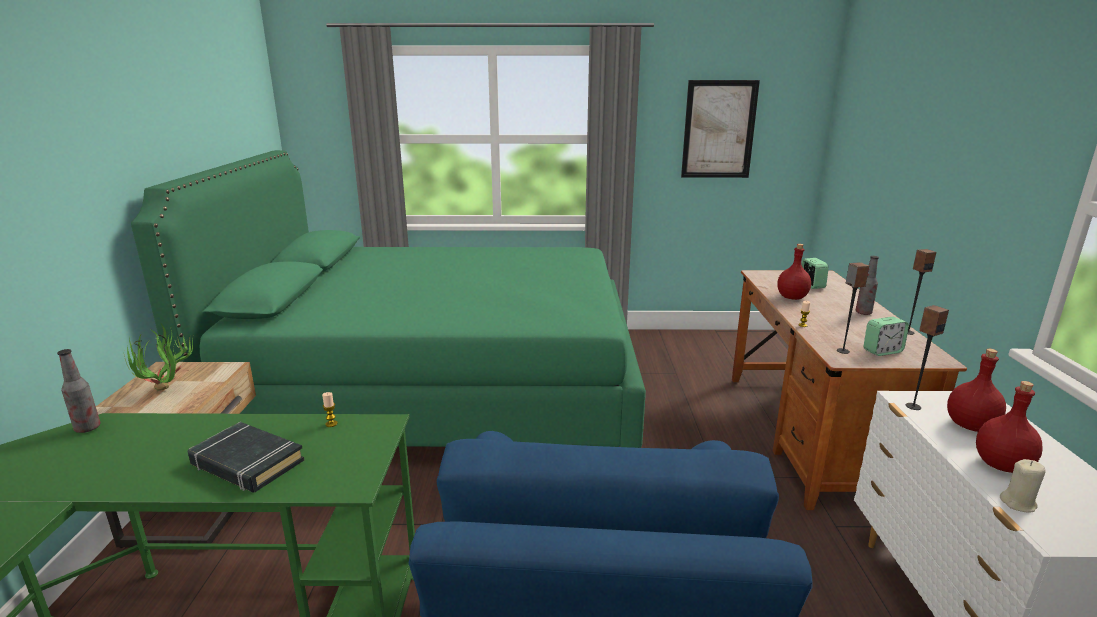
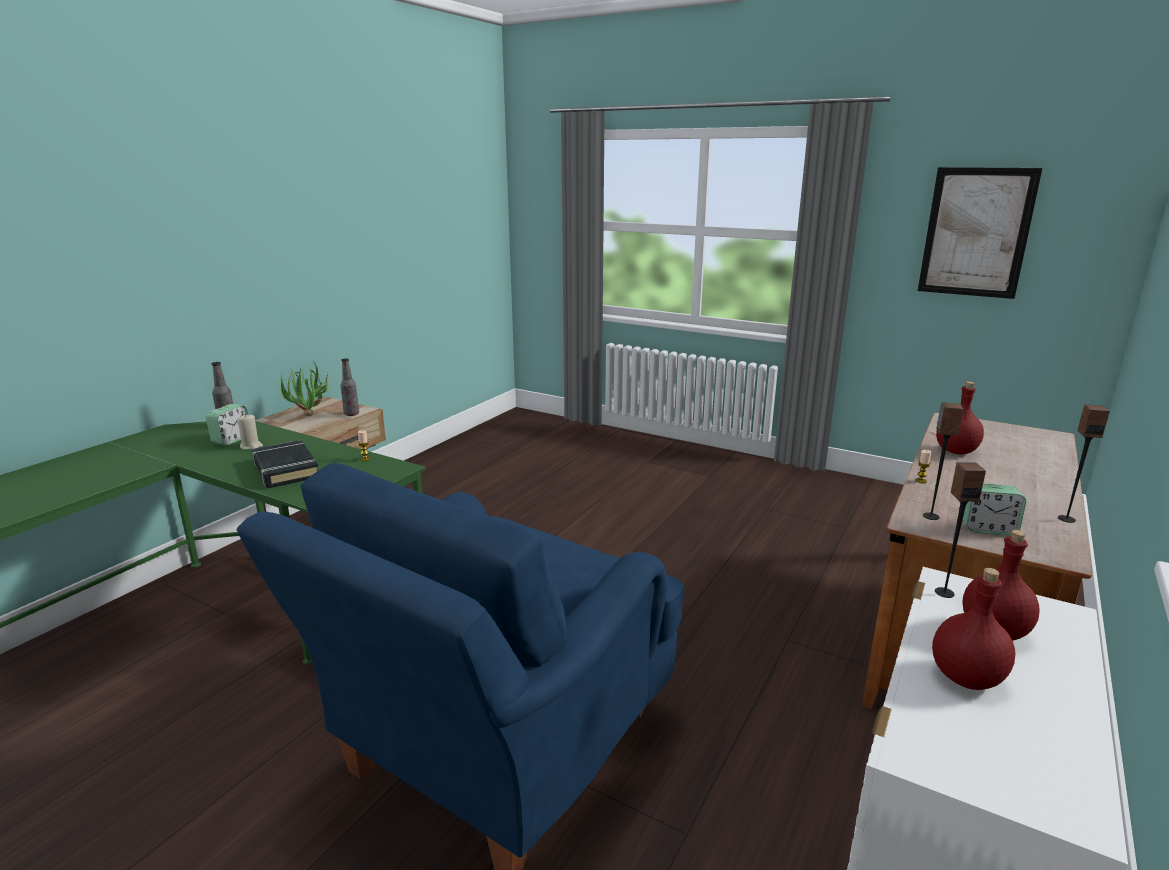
camera: 30 degrees right, 0 degrees up
(441, 389) = (581, 483): green bed -> none
(811, 285) = (1009, 444): alarm clock -> alarm clock (232, 440)
(863, 313) = (1034, 486): bottle -> bottle (351, 414)
(1018, 503) = (921, 714): beige candle -> beige candle (251, 446)

